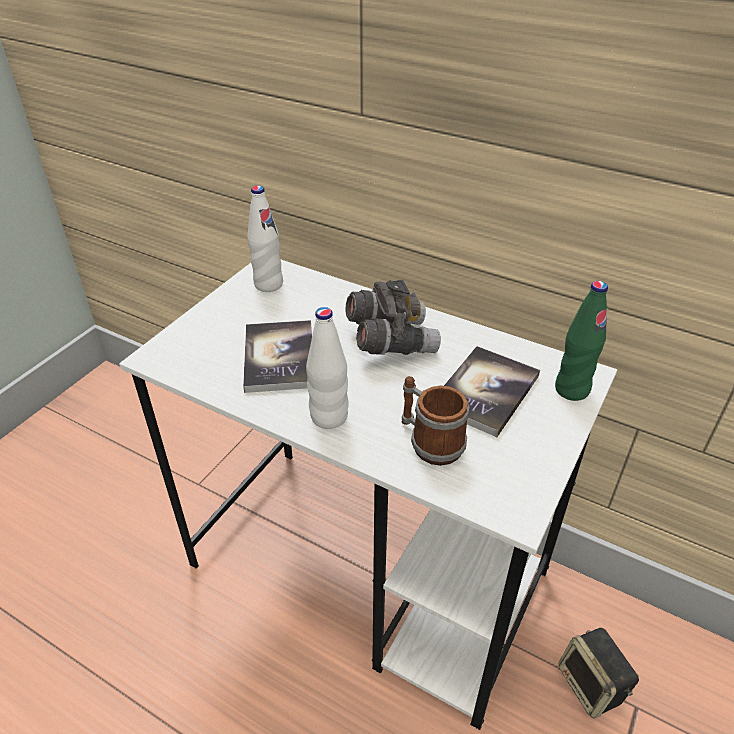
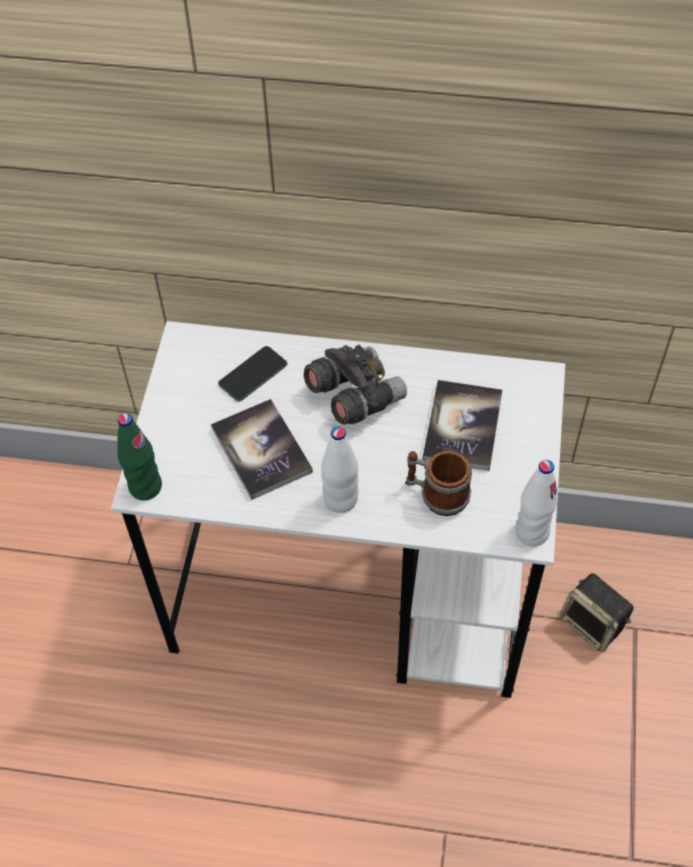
camera: 20 degrees left, 15 degrees up
(268, 284) = (199, 363): white bottle -> white bottle (531, 532)
(308, 303) = (253, 374): none -> phone
(571, 389) = (534, 399): green bottle -> green bottle (145, 487)

